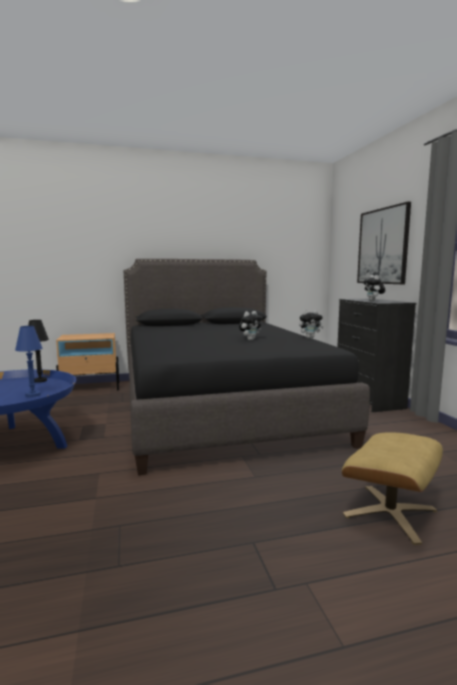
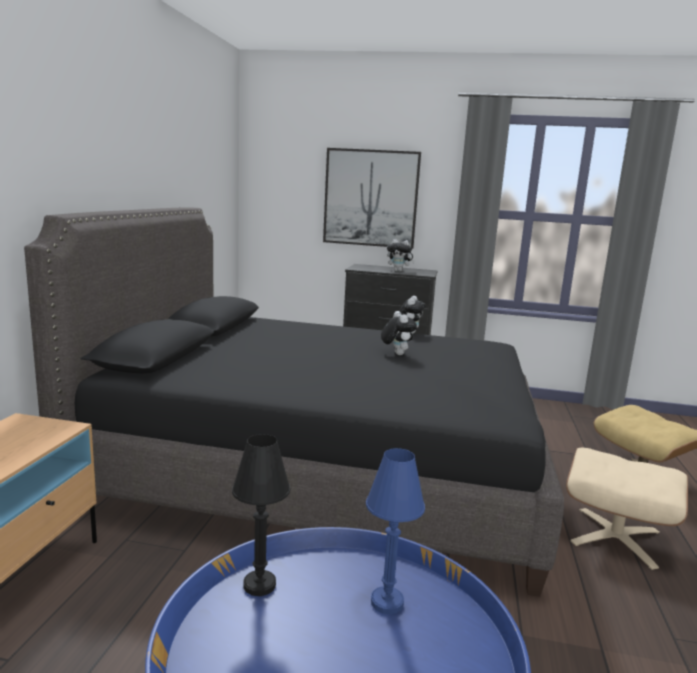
camera: 65 degrees left, 5 degrees up
(243, 500) = (616, 536): none -> beige ottoman

